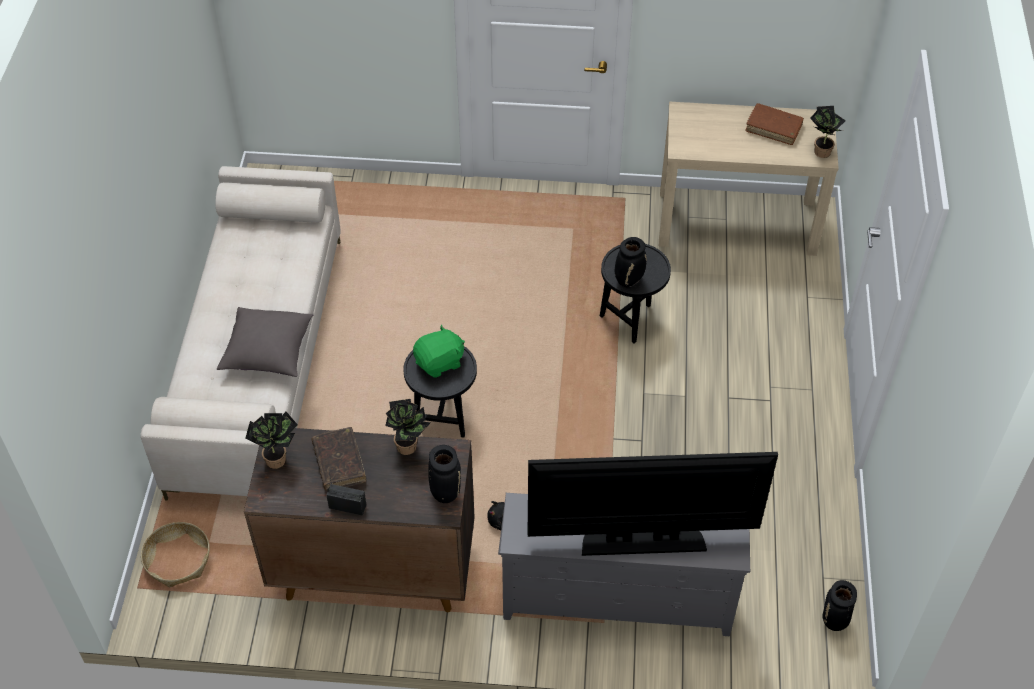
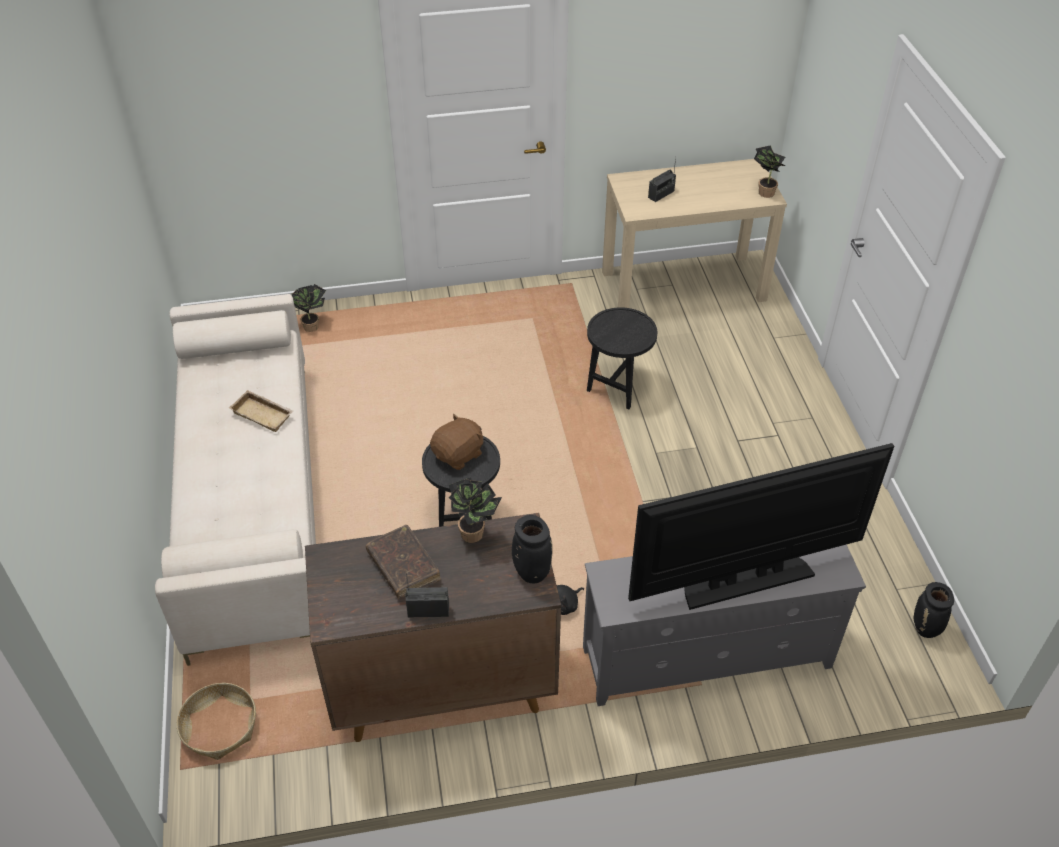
camera: 15 degrees left, 5 degrees down
(268, 352) = (272, 481): grey pillow -> none
(277, 458) = (332, 576): potted plant -> potted plant (312, 325)
(279, 286) = (264, 414): none -> beige tray
(440, 362) = (459, 454): green plush toy -> brown plush toy
(629, 280) = (620, 342): black vase -> none
(714, 134) = (661, 194): none -> radio
(773, 128) = (713, 181): brown book -> none

